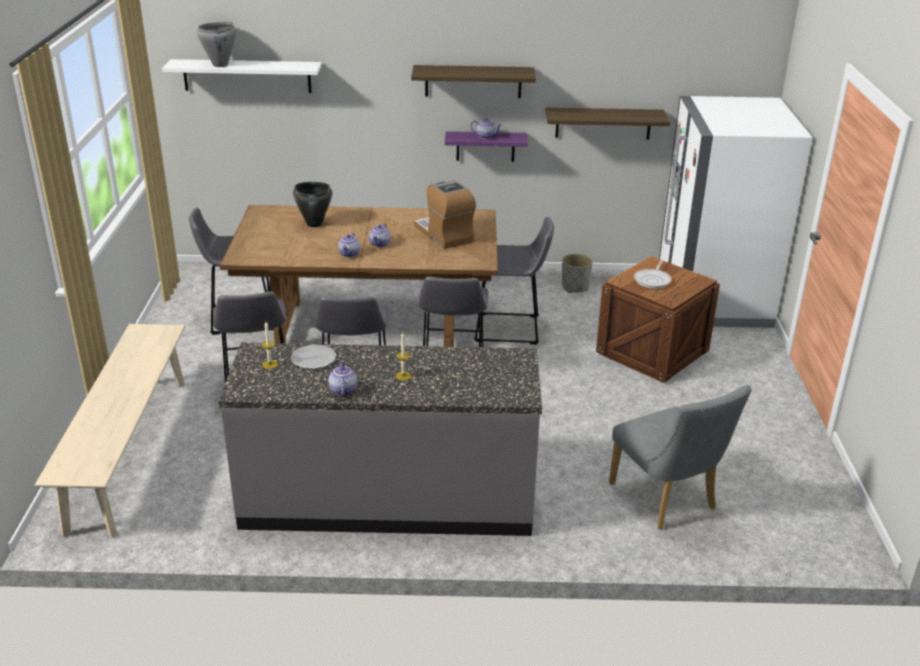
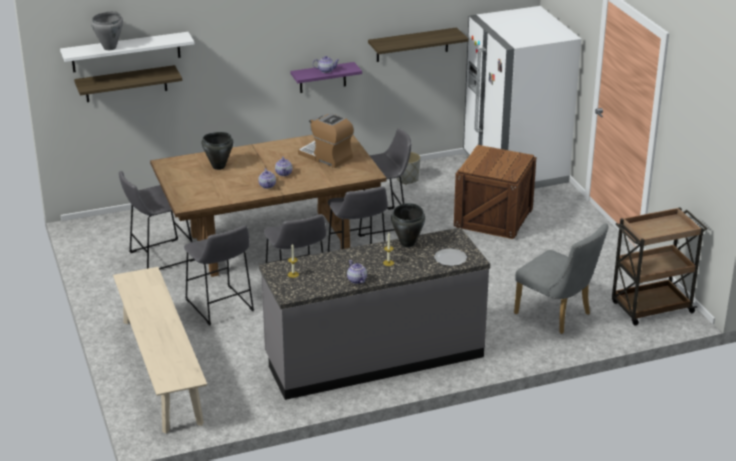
camera: 20 degrees left, 0 degrees up
(313, 358) = (319, 264): plate -> plate (450, 258)
(449, 355) = (408, 243): none -> black cooking pot
(473, 81) = (310, 28): shelf -> shelf (126, 84)
(653, 280) = (490, 163): frying pan -> none
(810, 522) = (650, 308): none -> brown cart

